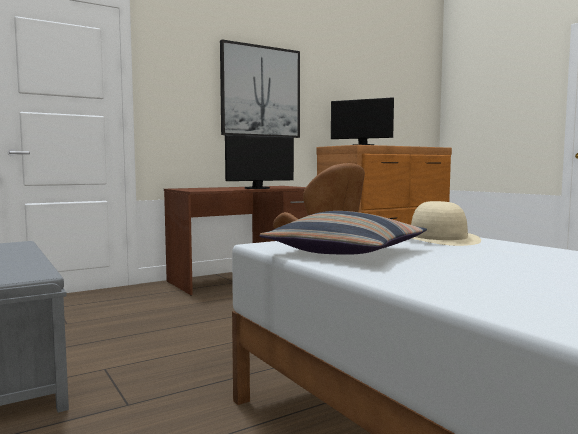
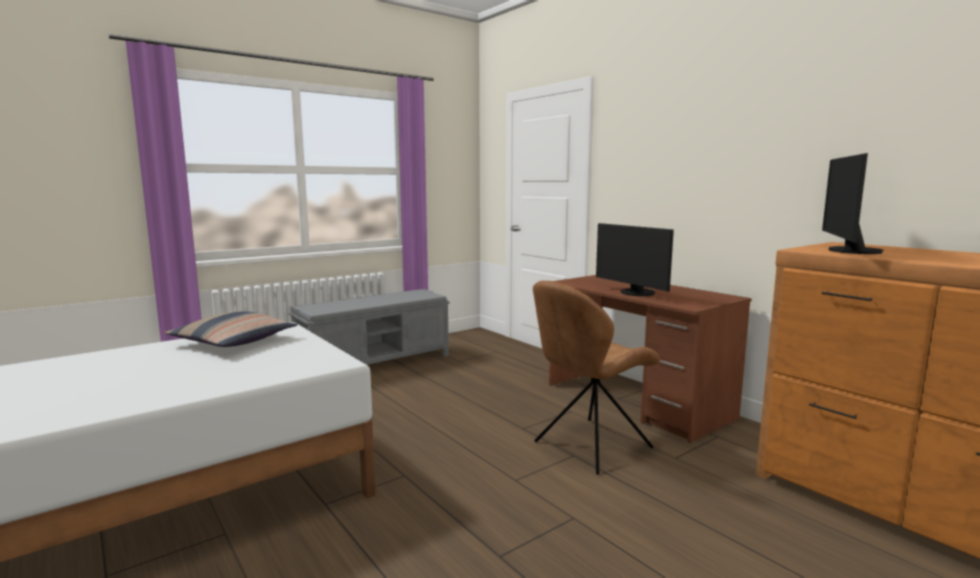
camera: 85 degrees right, 5 degrees up
(260, 91) = (732, 153): picture -> none
(438, 239) = (270, 367): beige hat -> none

